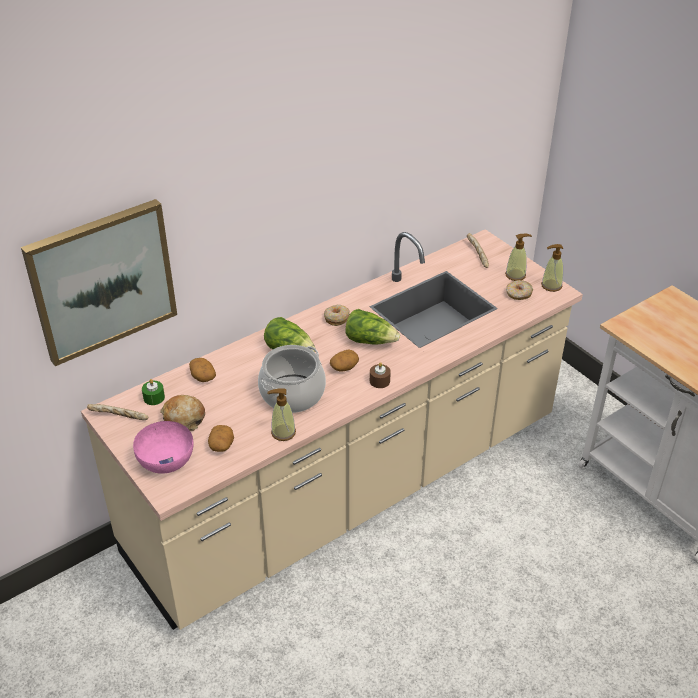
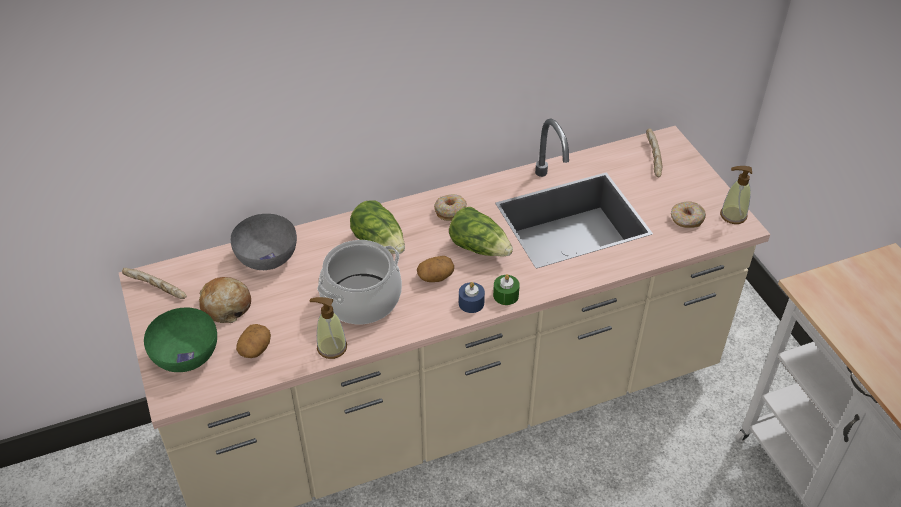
camera: 15 degrees right, 5 degrees up
(102, 280) = (143, 129): picture -> none
(154, 397) = (203, 272): green candle -> green candle (506, 295)
(167, 460) = (187, 354): pink bowl -> green bowl
(202, 376) = (267, 256): potato -> grey bowl
(379, 381) = (471, 303): brown candle -> blue candle
(515, 275) = (692, 193): soap dispenser -> none

